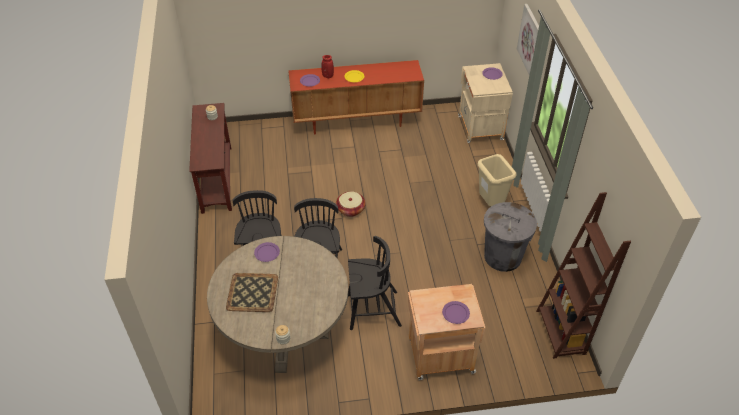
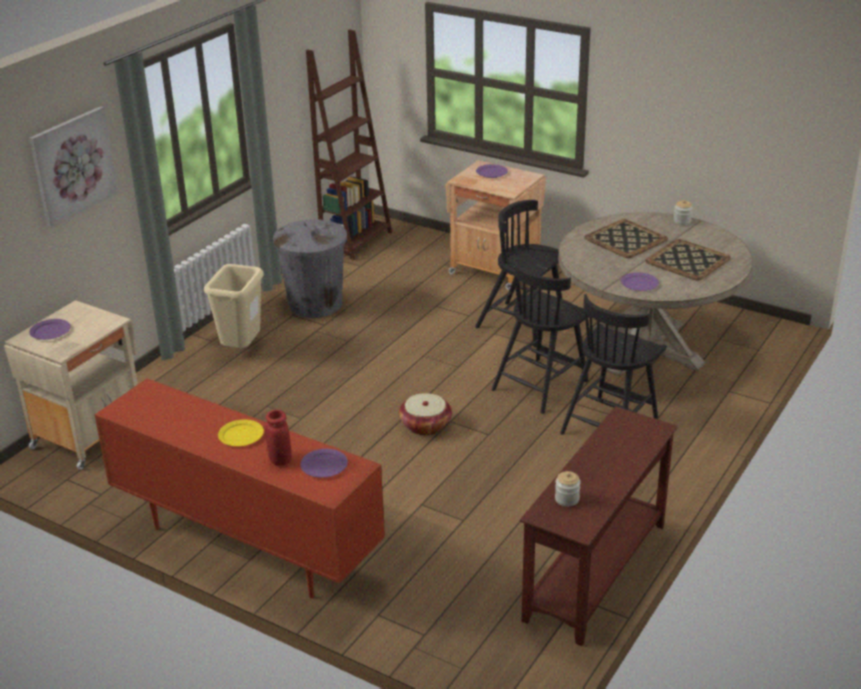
camera: 140 degrees left, 15 degrees down
(306, 294) = (625, 239): none -> tray

